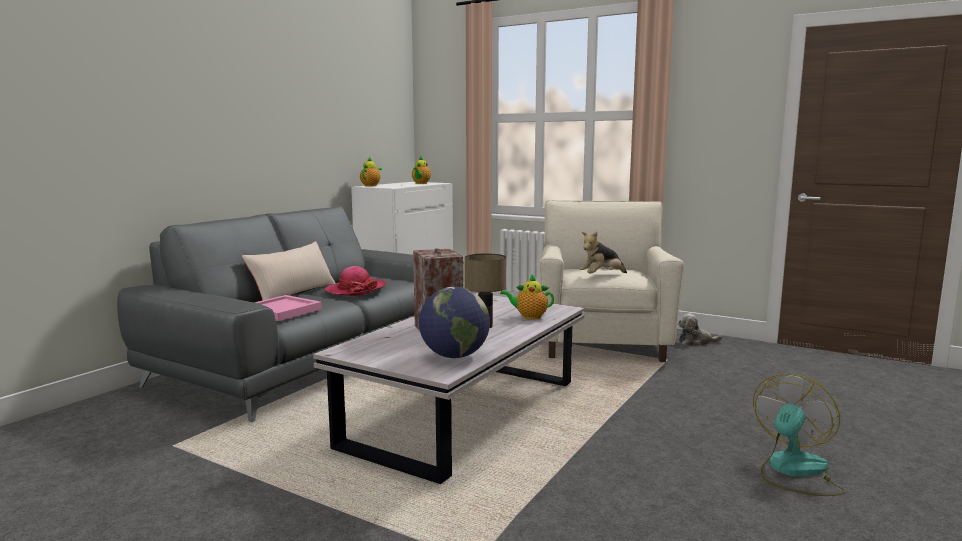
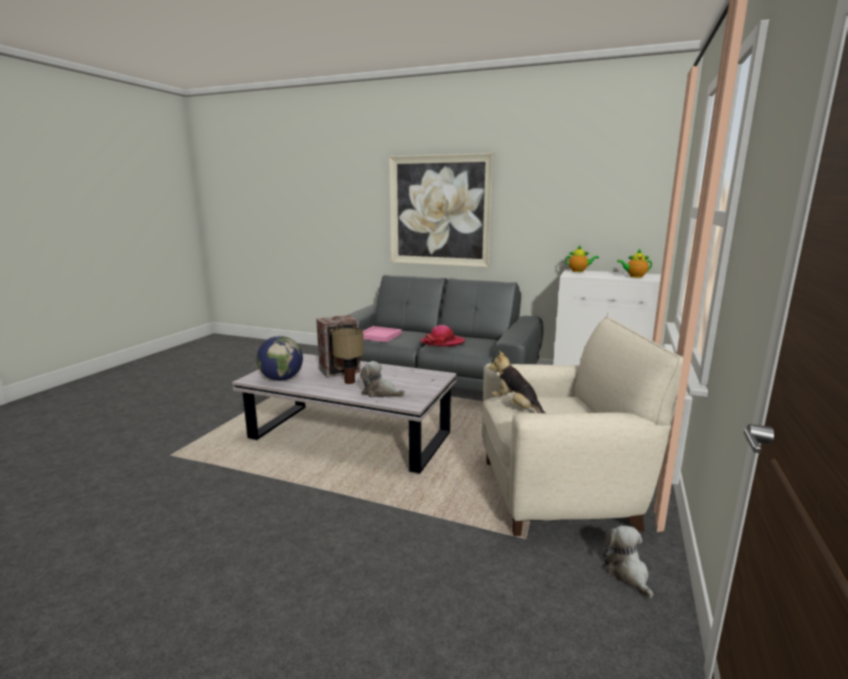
camera: 80 degrees right, 5 degrees up
(209, 115) = (440, 211): none -> picture
(293, 293) = (427, 332): beige pillow -> none
(529, 316) = (380, 393): teapot -> plush toy
(794, 471) = (222, 596): fan -> none

